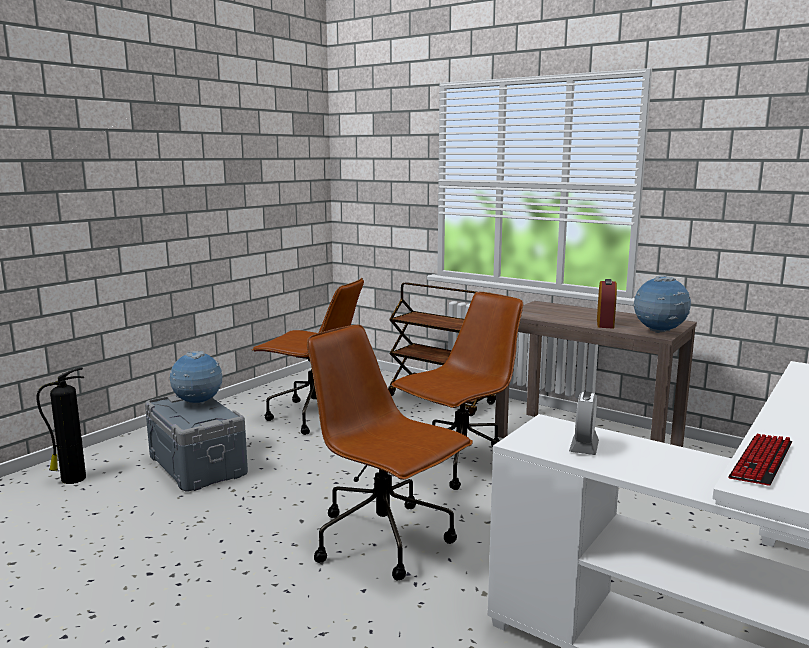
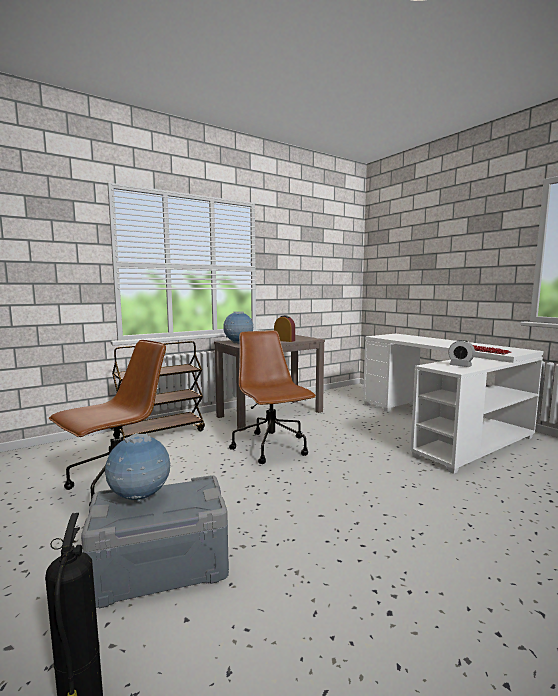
camera: 70 degrees left, 5 degrees down
(385, 540) = (361, 487): brown office chair -> none
(659, 332) = (310, 338): globe -> globe (238, 343)

